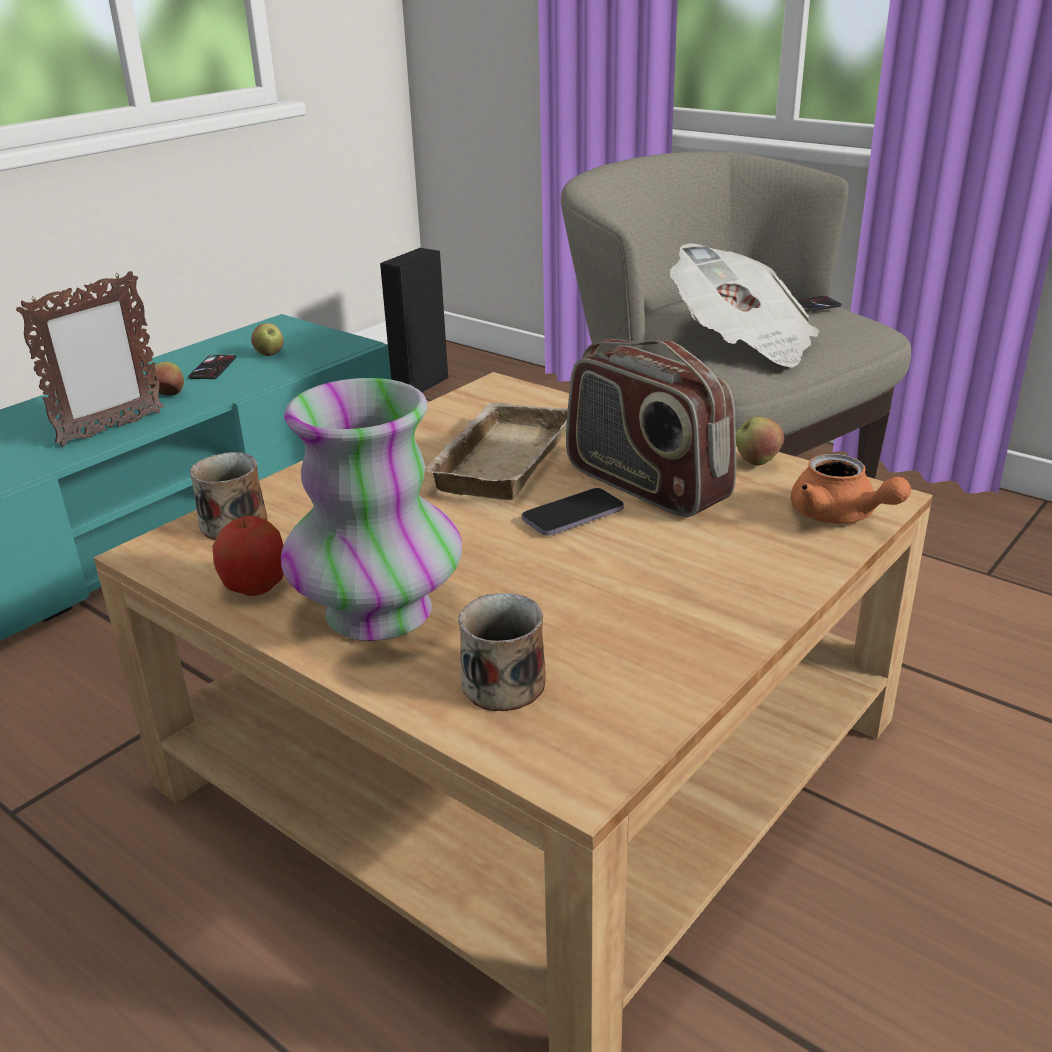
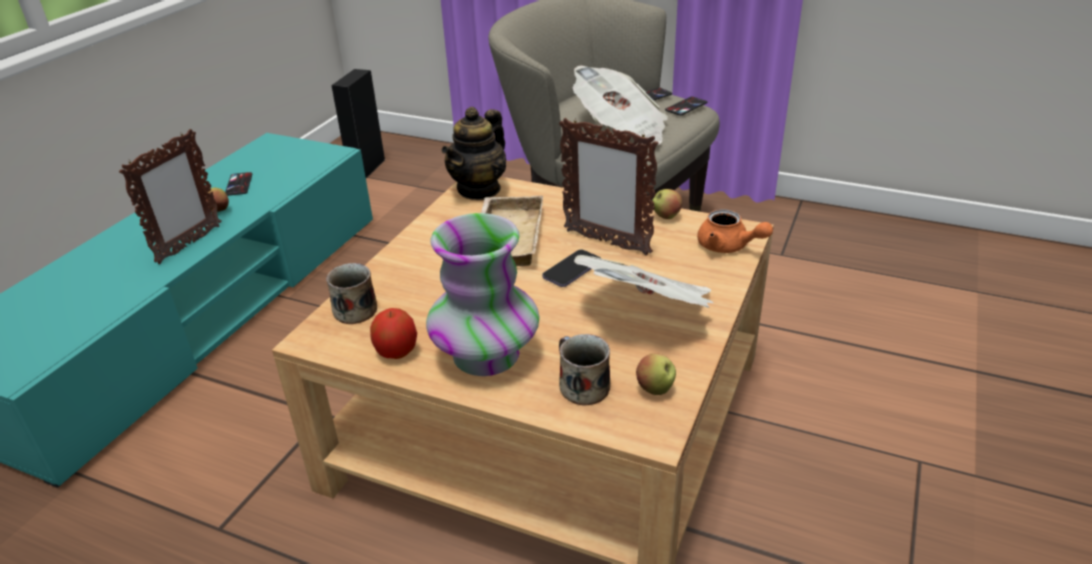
camera: 15 degrees left, 5 degrees up
(269, 354) = (276, 168): apple -> apple (655, 389)
(495, 396) = (479, 189): none -> teapot
(645, 485) = (606, 242): radio -> picture frame
(664, 590) = (649, 311): none -> newspaper
(857, 324) = (686, 106): none -> phone

